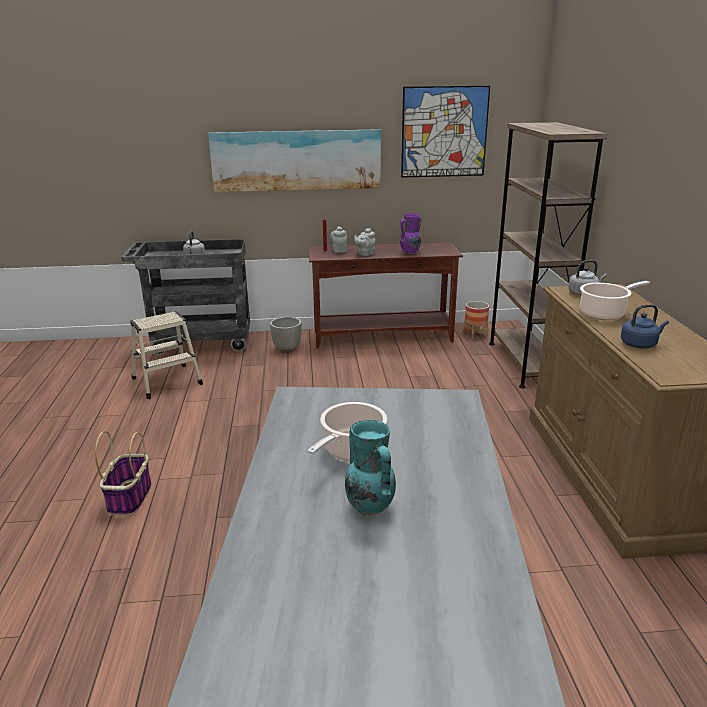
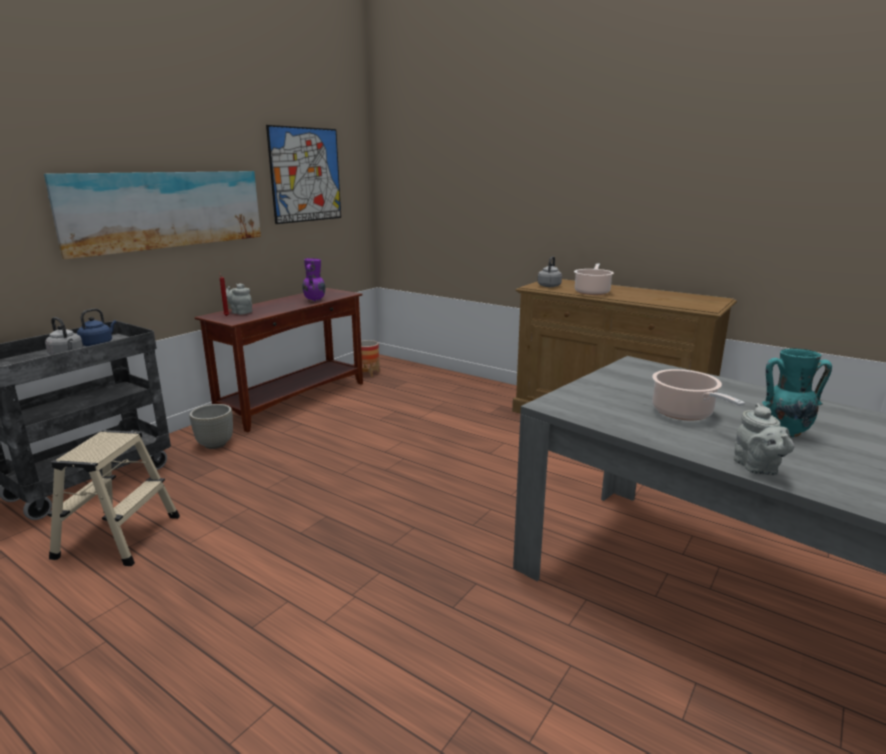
camera: 50 degrees left, 5 degrees down
(130, 497) = (329, 659): basket -> none
(365, 254) = (276, 309): grey teapot -> grey teapot (757, 468)
(525, 363) = (440, 379): brown bookcase -> none
(640, 344) = (653, 299): blue kettle -> blue kettle (98, 344)

